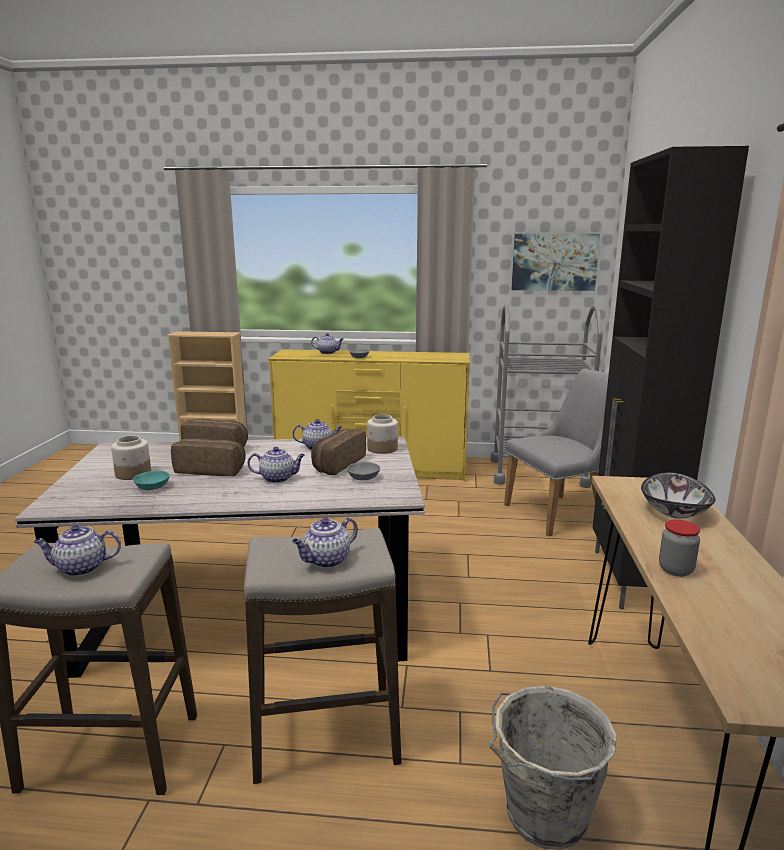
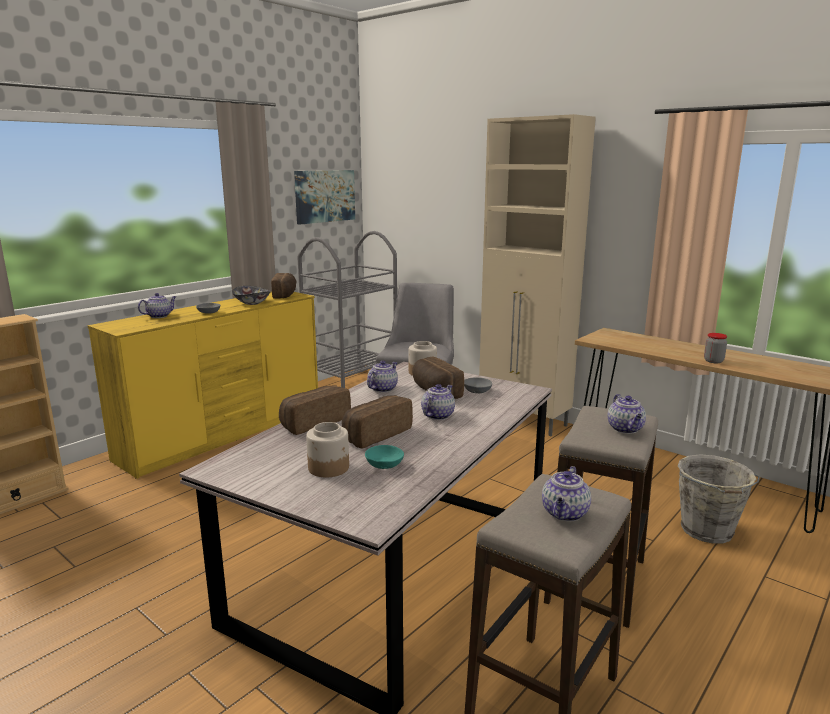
camera: 55 degrees left, 0 degrees up
(452, 357) = (285, 295): none -> bread
(629, 580) = (524, 421): black cabinet -> beige cabinet
(675, 512) = (645, 342): bowl -> bowl (252, 303)

